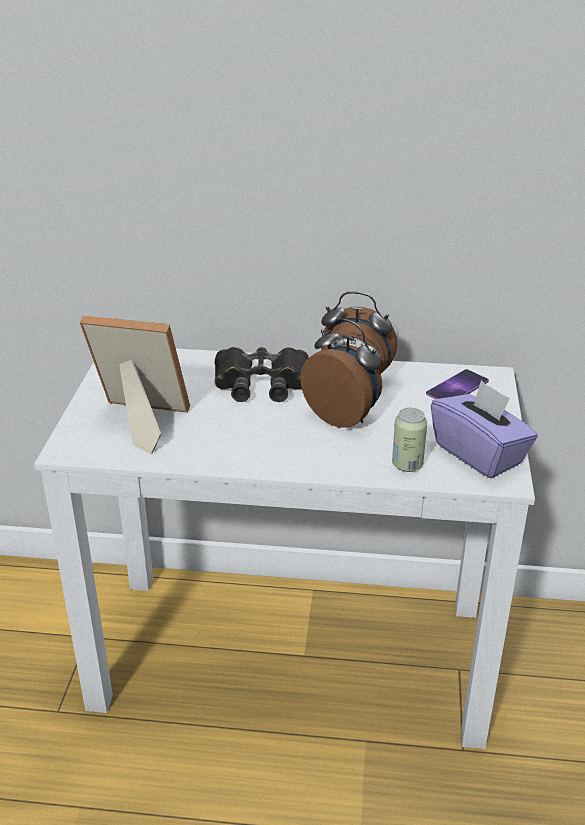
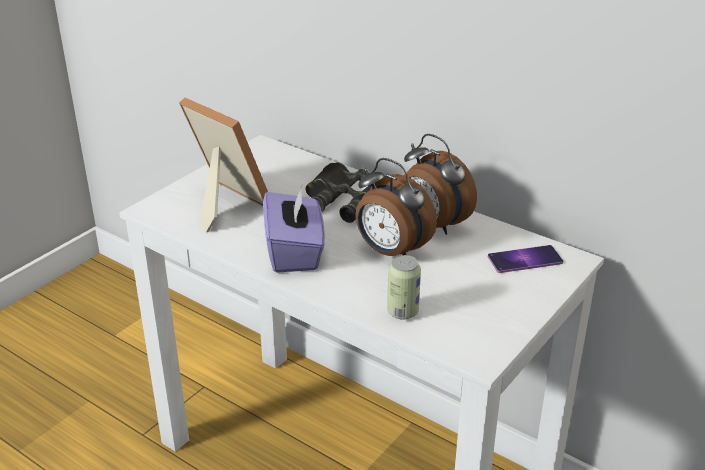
camera: 30 degrees right, 0 degrees up
(343, 416) = (391, 252): alarm clock -> alarm clock turned 150 degrees clockwise
(479, 454) = (480, 325): purple tissue box -> purple tissue box (295, 252)

